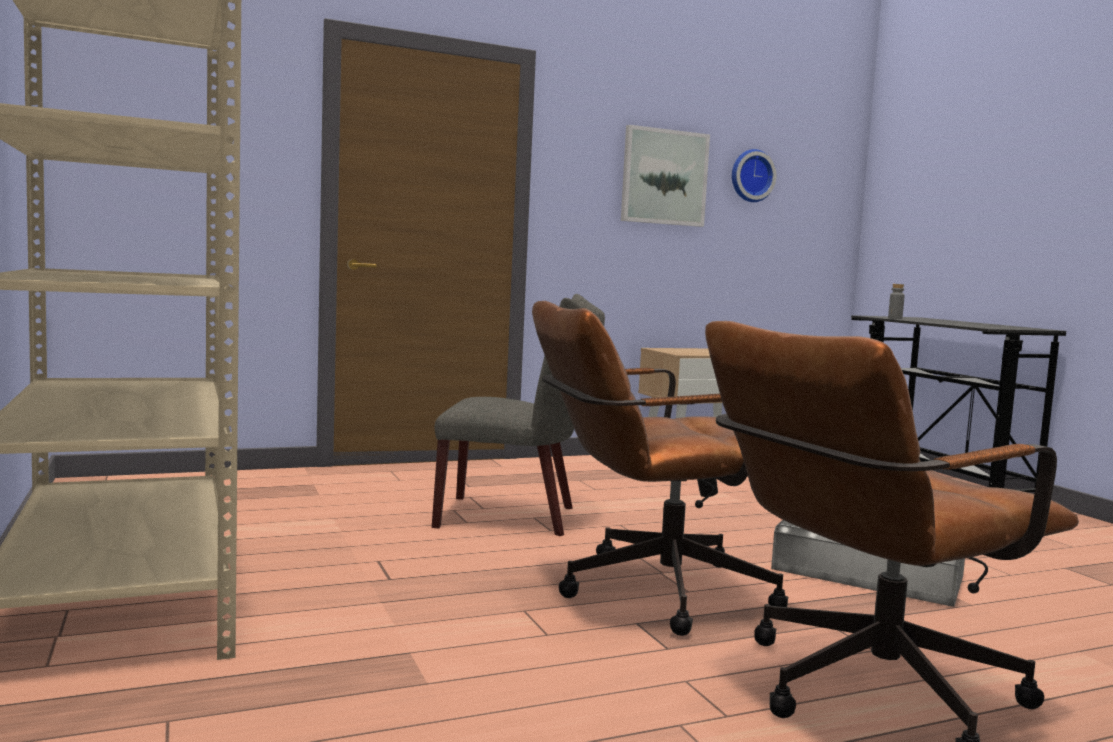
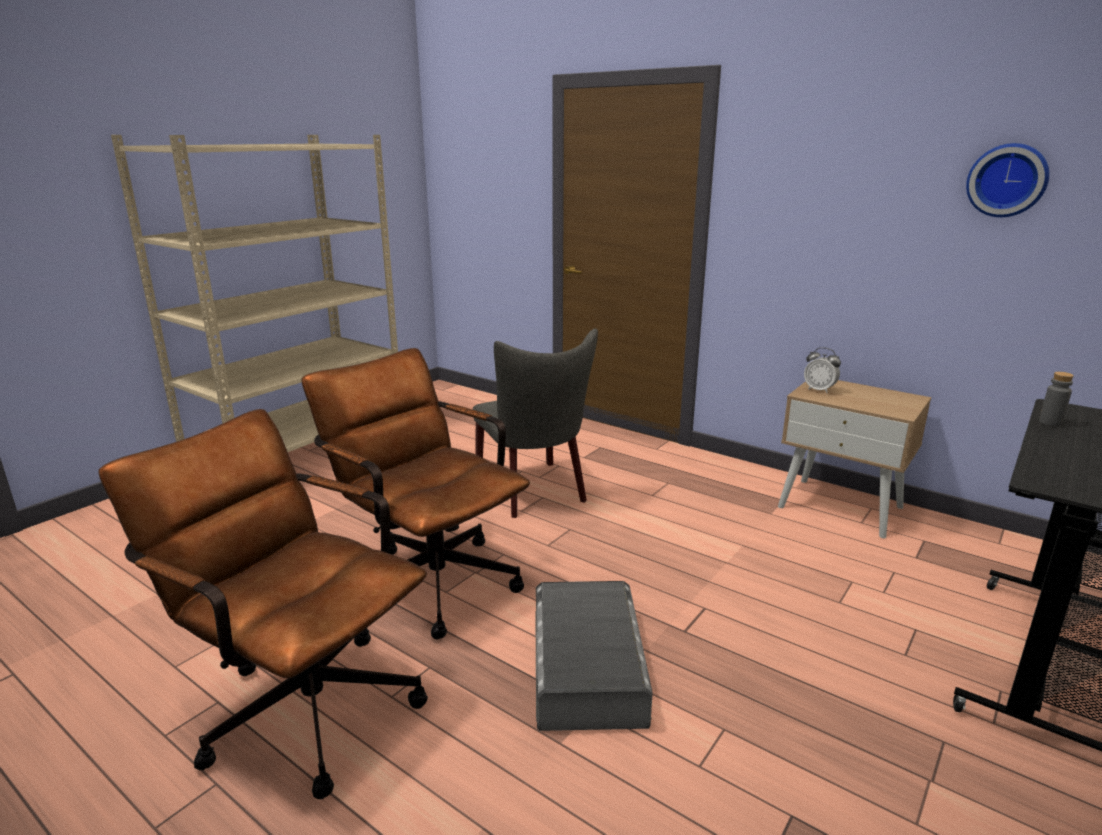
camera: 60 degrees right, 15 degrees up
(664, 177) = (865, 188): picture -> none
(677, 351) = (819, 390): none -> alarm clock

